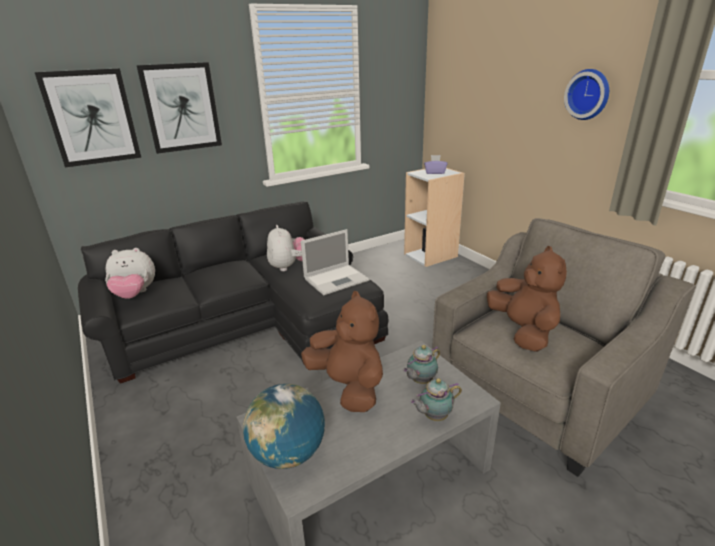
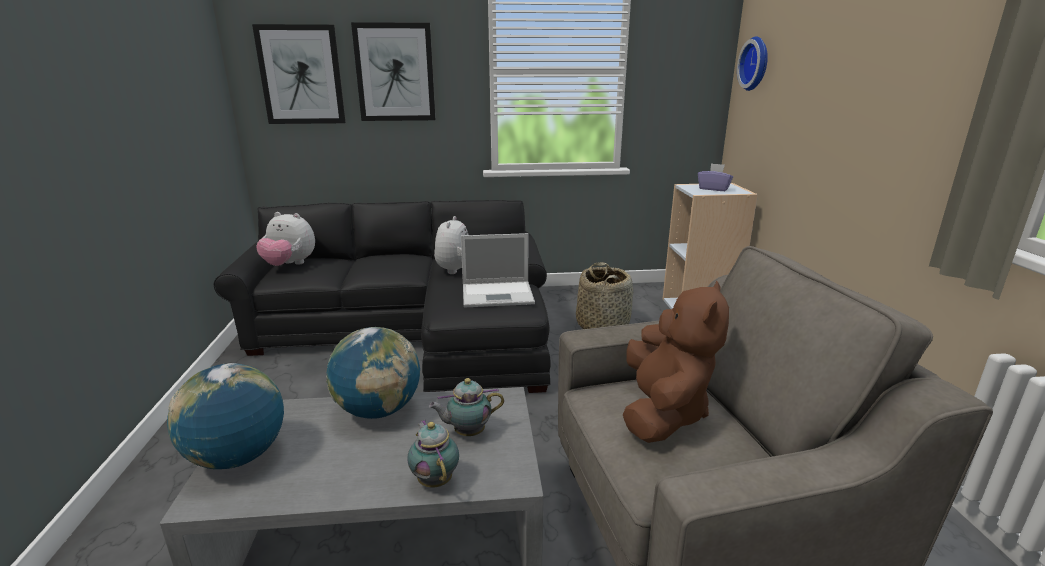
camera: 25 degrees right, 5 degrees down
(348, 387) = (378, 410): brown plush toy -> globe
(382, 283) = (603, 325): none -> basket
(434, 417) = (435, 479): teapot -> teapot turned 60 degrees clockwise
(588, 94) = (929, 69): wall clock -> wall clock (756, 64)

